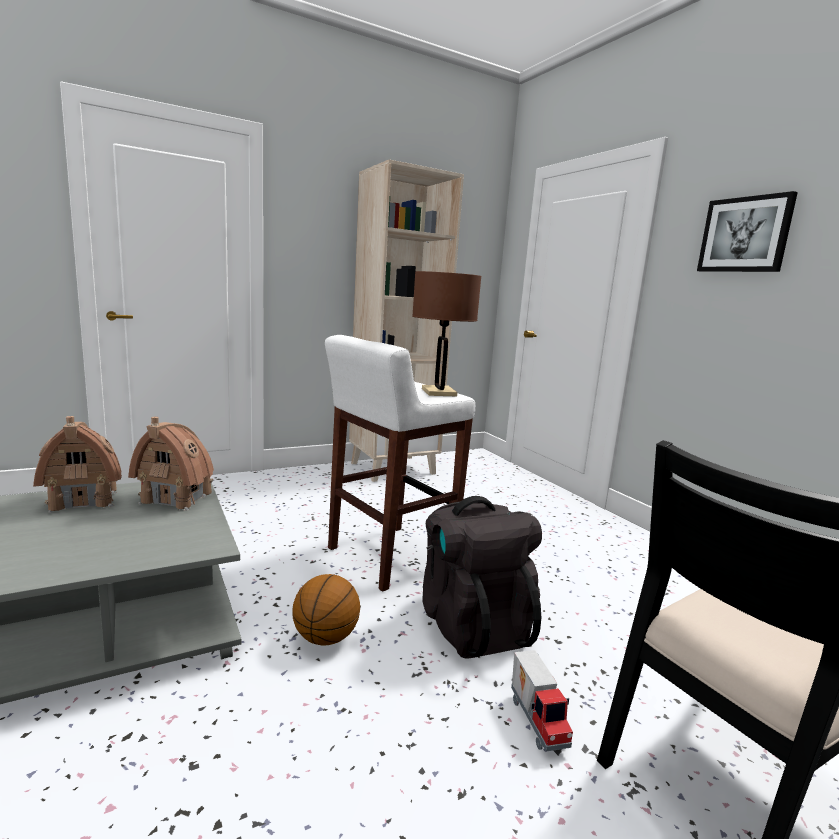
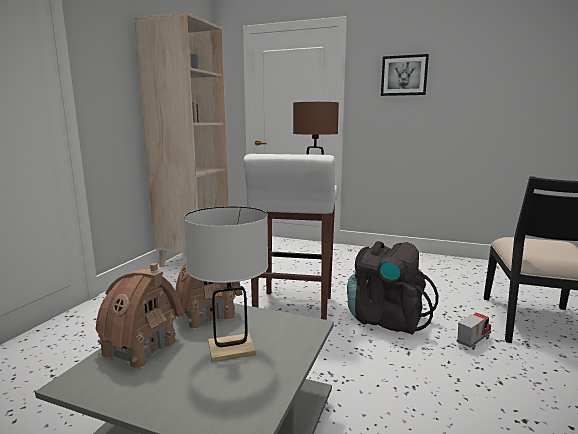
camera: 40 degrees left, 0 degrees up
(118, 530) = (231, 349): none -> white table lamp
(325, 638) = (345, 364): basketball -> none
(539, 721) = (471, 341): toy truck -> toy truck turned 75 degrees counterclockwise

